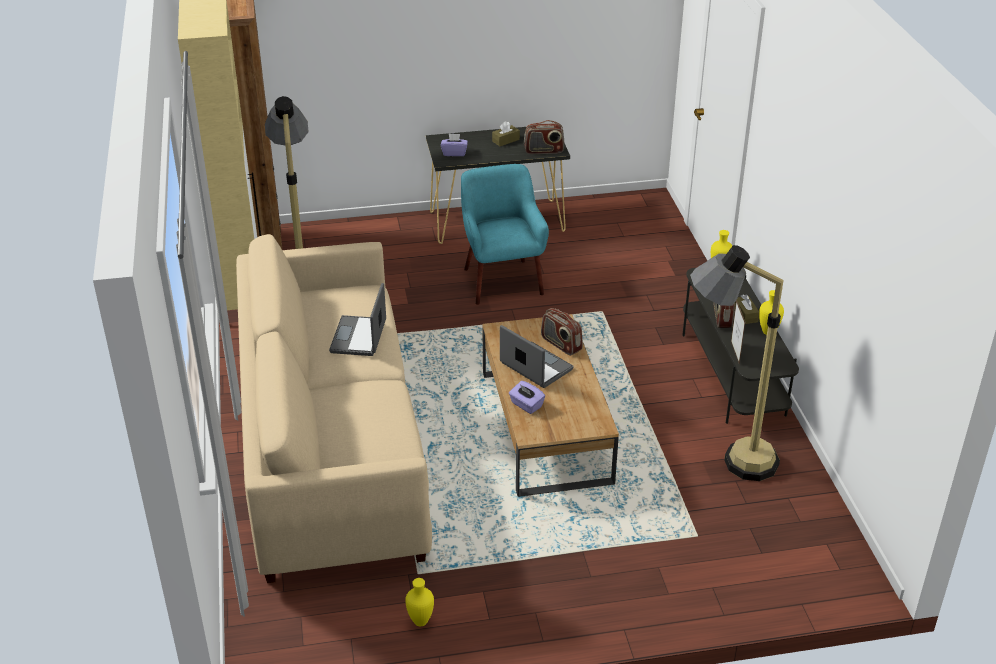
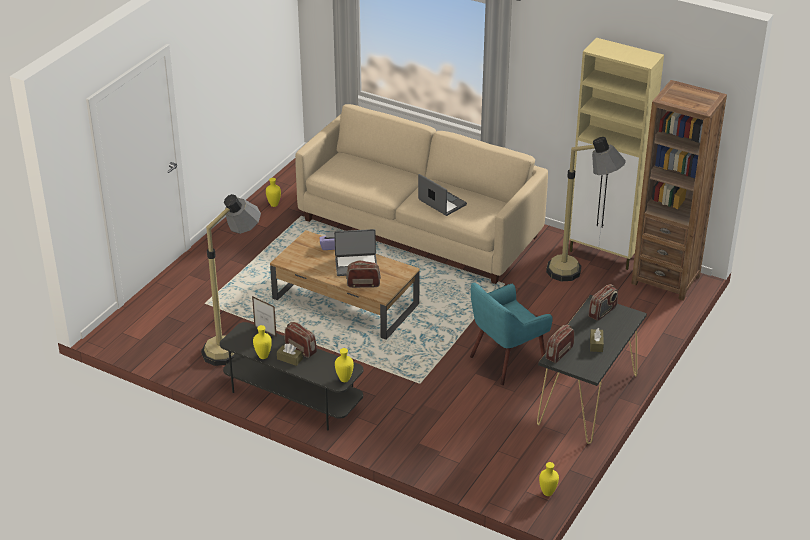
camera: 130 degrees right, 0 degrees up
(454, 153) = (602, 312): purple tissue box -> radio
(502, 281) = (506, 361): turquoise armchair -> turquoise armchair turned 120 degrees clockwise
(633, 196) = (548, 493): none -> yellow vase

